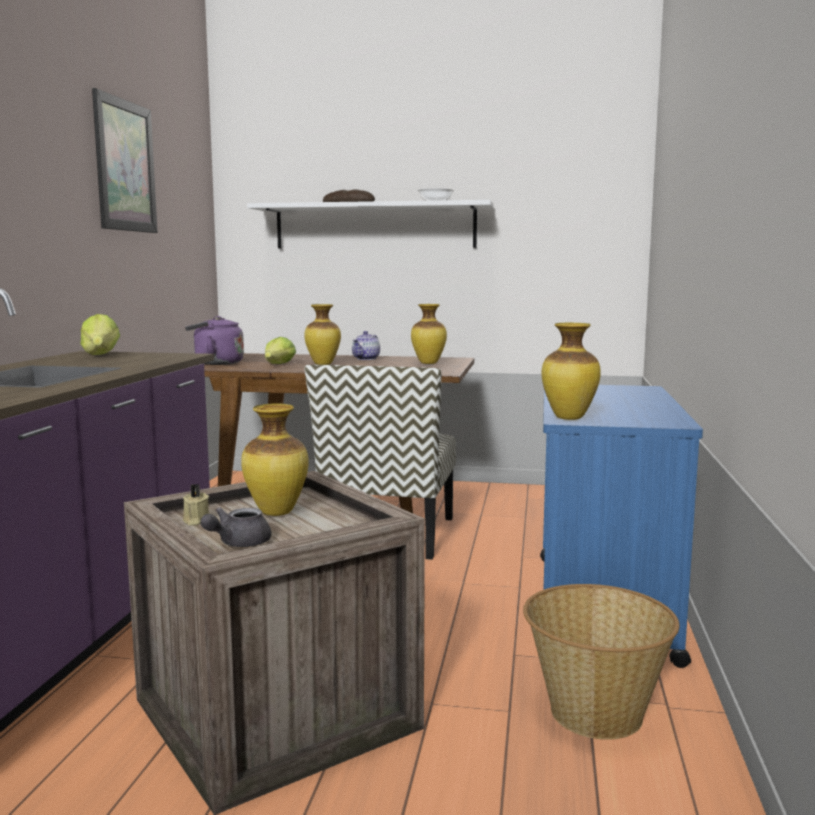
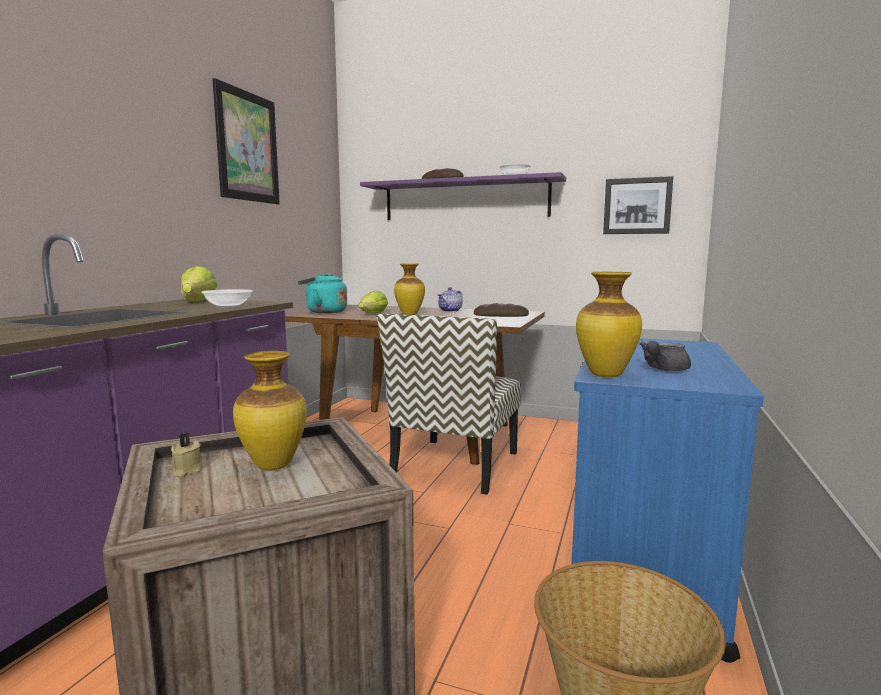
camera: 10 degrees right, 0 degrees up
(152, 360) = (228, 306): none -> bowl
(215, 363) = (324, 312): purple kettle -> turquoise kettle
(238, 543) = (197, 507): grey teapot -> grey teapot (663, 369)
(375, 226) = (465, 200): white shelf -> purple shelf
(429, 363) = (501, 315): vase -> bread
(572, 238) = (637, 206): none -> picture

